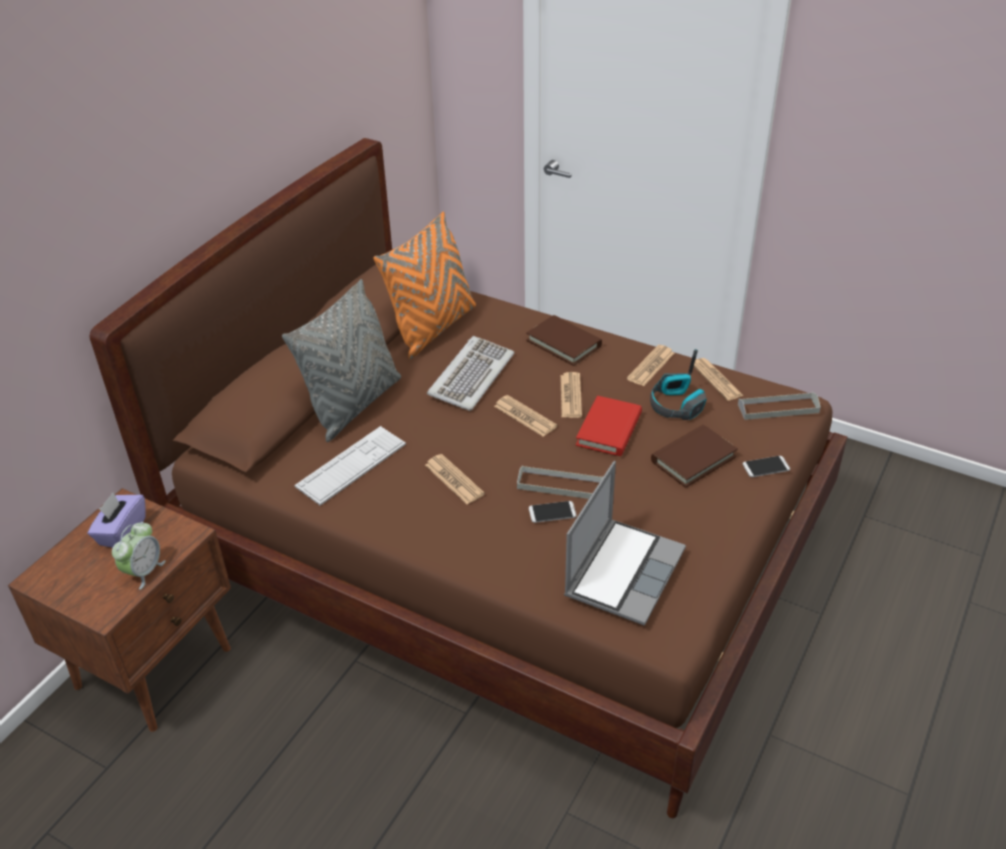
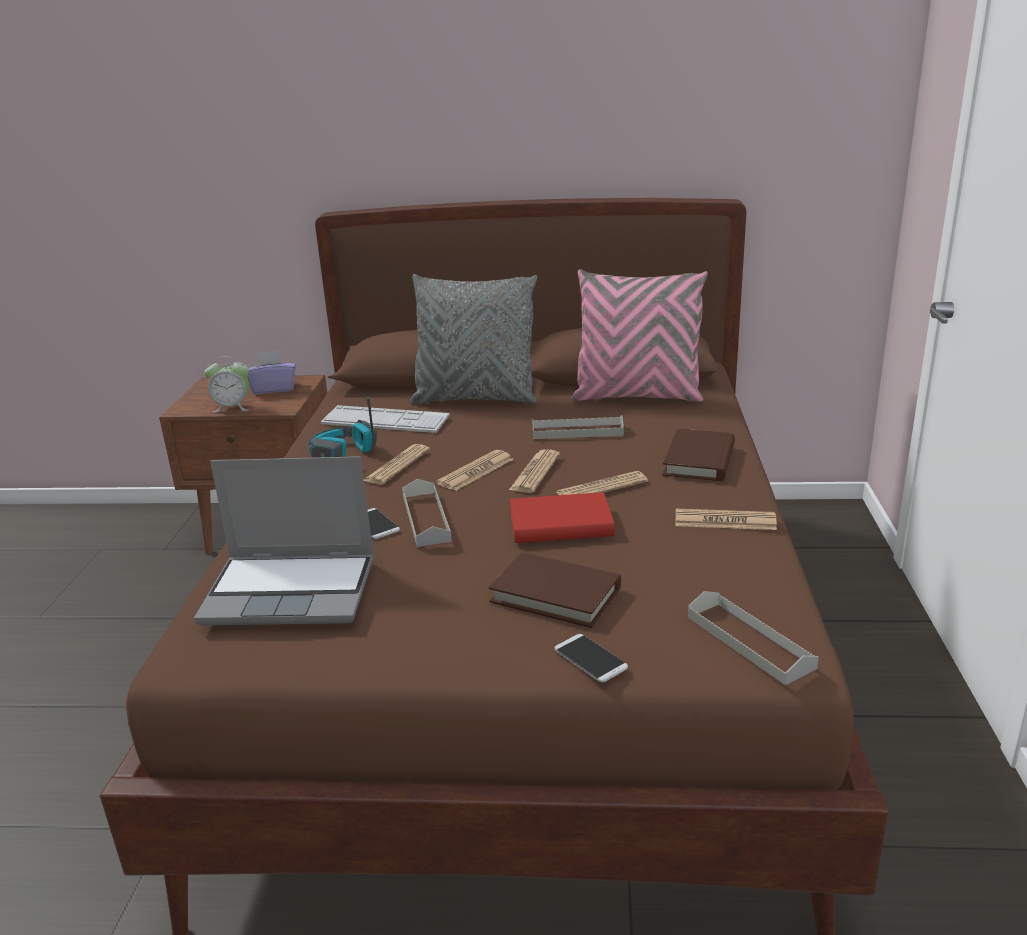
camera: 65 degrees right, 15 degrees down
(432, 328) = (637, 396): orange pillow -> pink pillow
(470, 376) = (577, 431): keyboard -> grey tray
(676, 405) = (661, 557): headphones -> headphones (342, 454)
(716, 380) = (756, 574): newspaper -> newspaper (476, 471)

